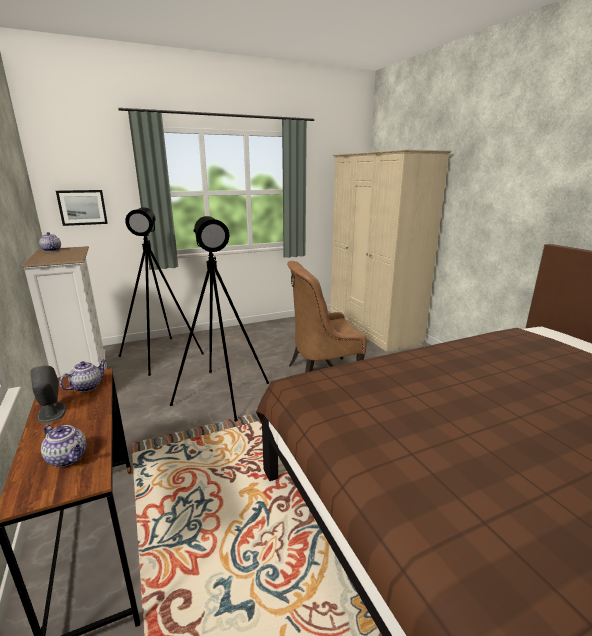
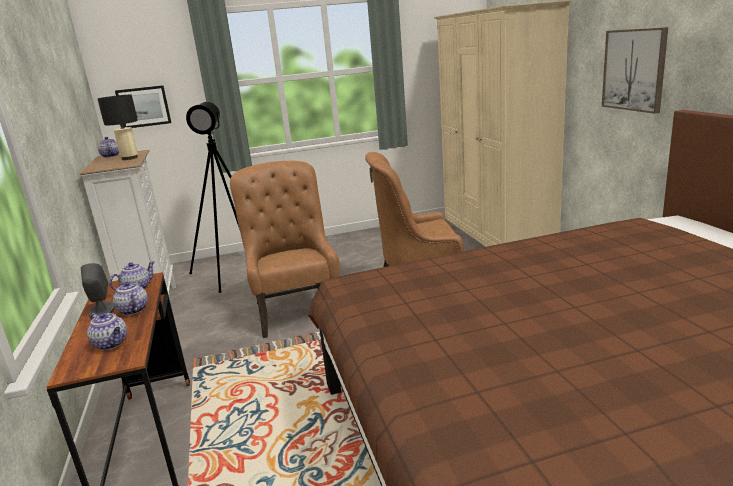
camera: 10 degrees right, 0 degrees up
(71, 253) = (129, 158): none -> black table lamp
(86, 413) = (132, 310): none -> teapot
(222, 394) = (296, 310): black floor lamp -> brown chair
(505, 209) = (634, 70): none -> picture

